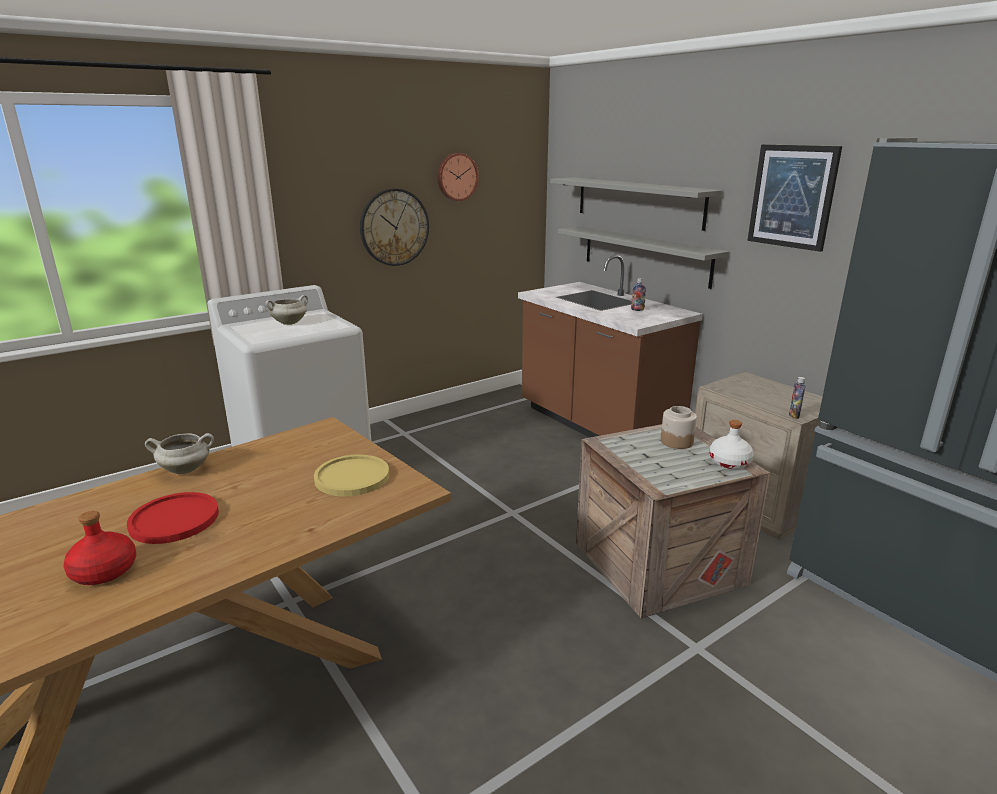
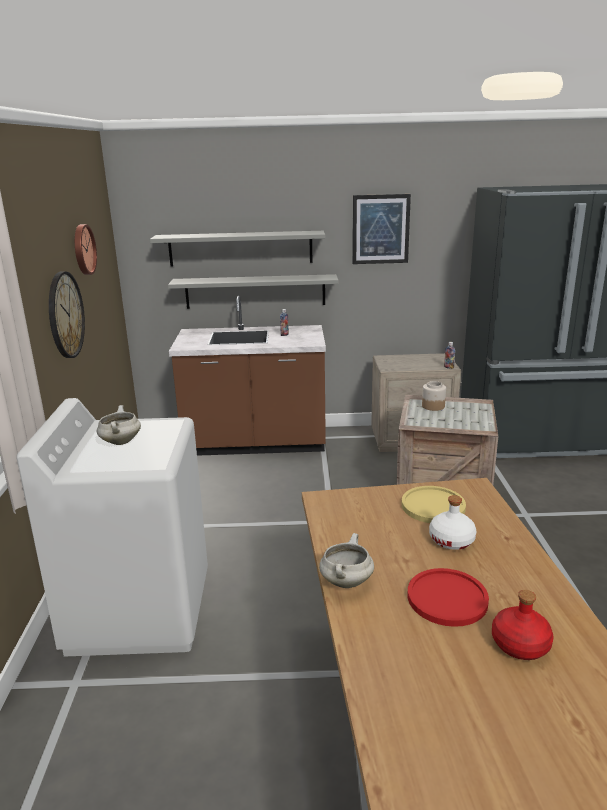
camera: 55 degrees left, 0 degrees up
(730, 462) = (472, 403): white bottle -> white bottle (452, 540)

